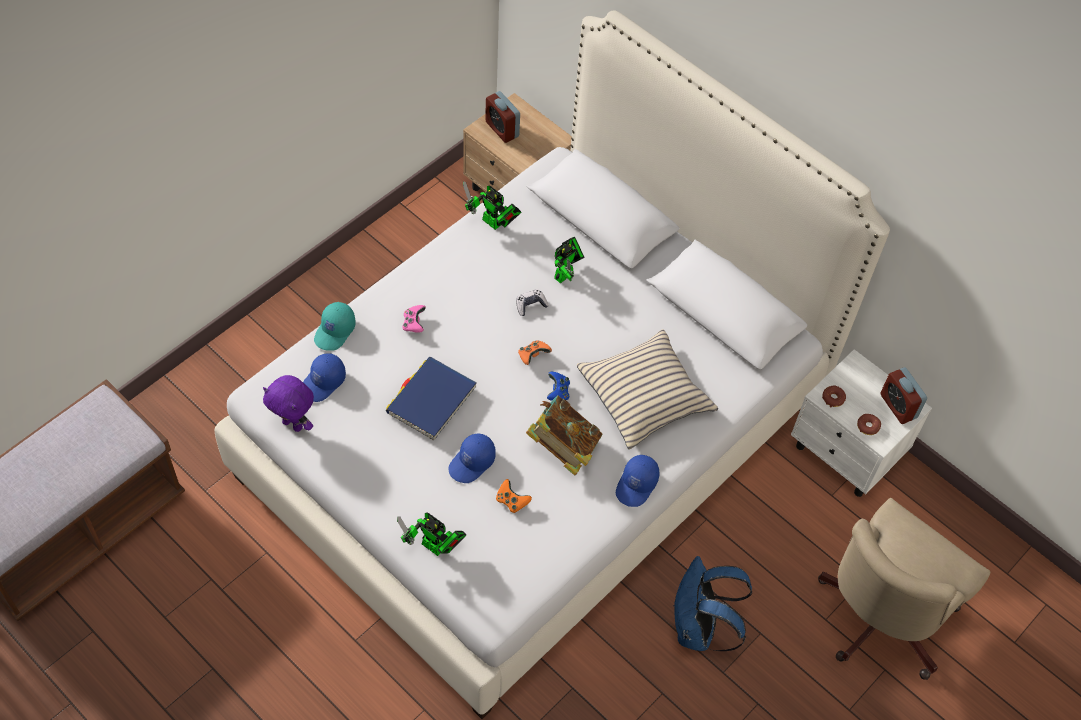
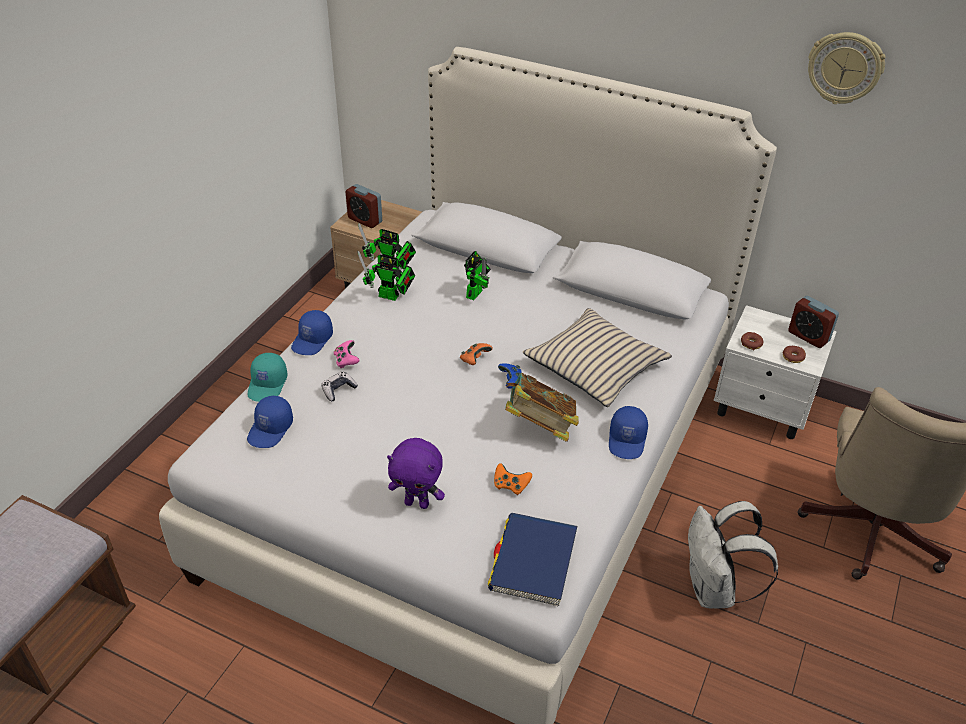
camera: 15 degrees left, 15 degrees down
(293, 424) = (250, 475): purple plush toy -> purple plush toy (417, 503)
(431, 400) = (390, 418): blue book -> blue book (533, 561)
(435, 548) = (450, 550): toy robot -> toy robot (391, 297)
(472, 463) = (455, 462): blue cap -> blue cap (313, 340)
(530, 305) = (454, 322): game controller -> game controller (338, 390)
(698, 629) = (714, 590): blue backpack -> white backpack
(962, 186) = (844, 68): none -> wall clock

